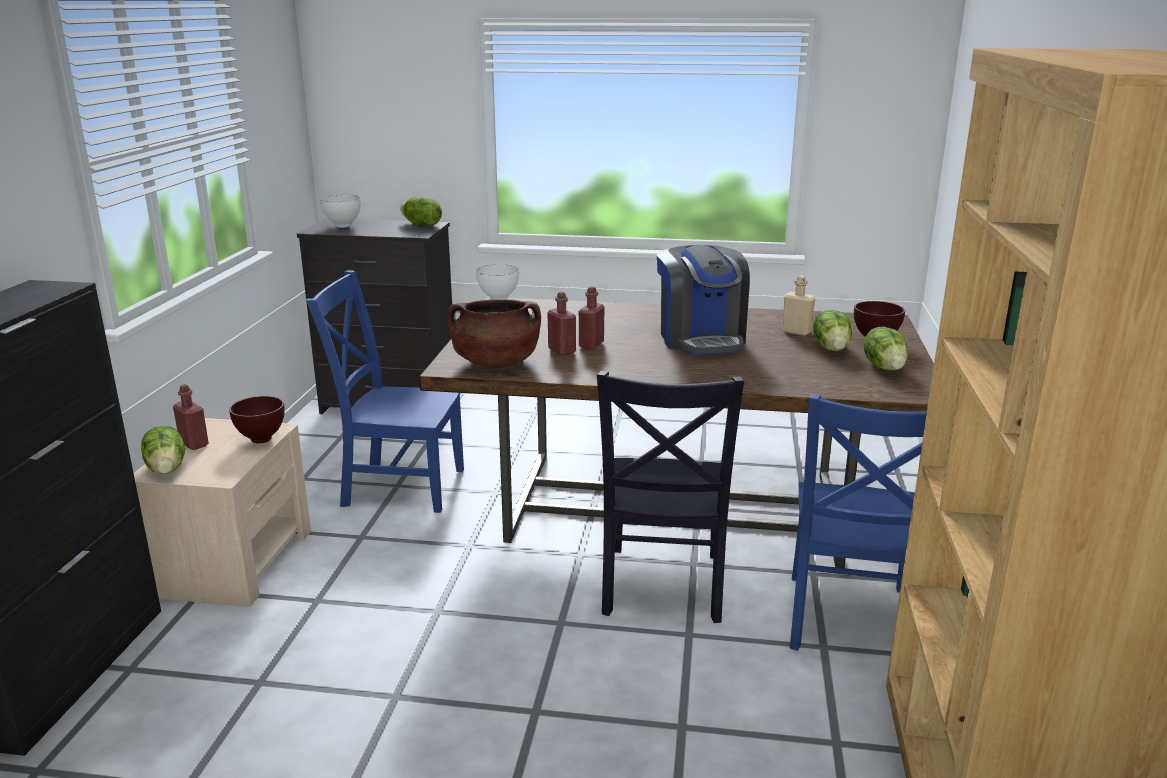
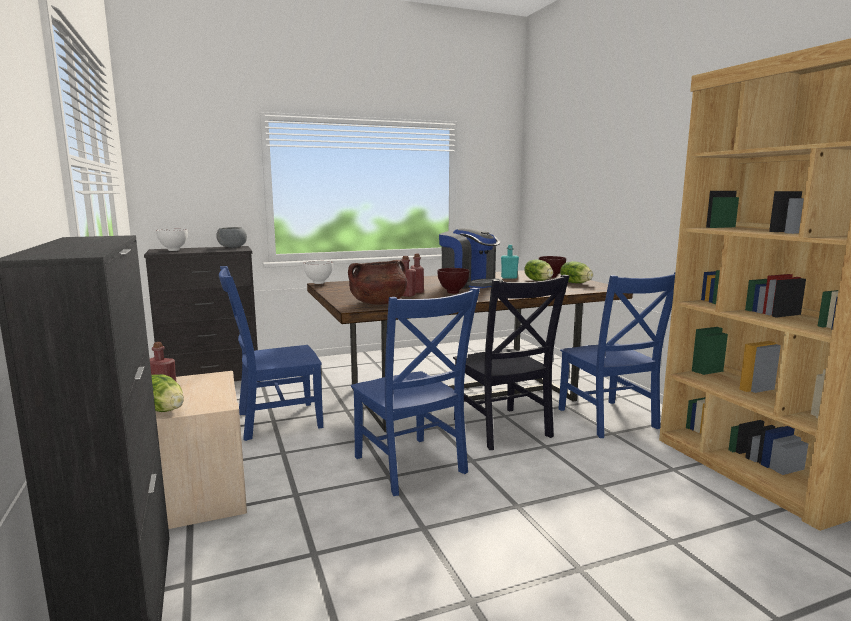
camera: 30 degrees left, 10 degrees down
(262, 439) = (219, 381): brown bowl -> brown bowl (453, 292)
(421, 225) = (232, 247): lettuce -> grey bowl
(476, 606) = (411, 467): none -> blue chair
(796, 332) = (509, 277): beige bottle -> turquoise bottle

